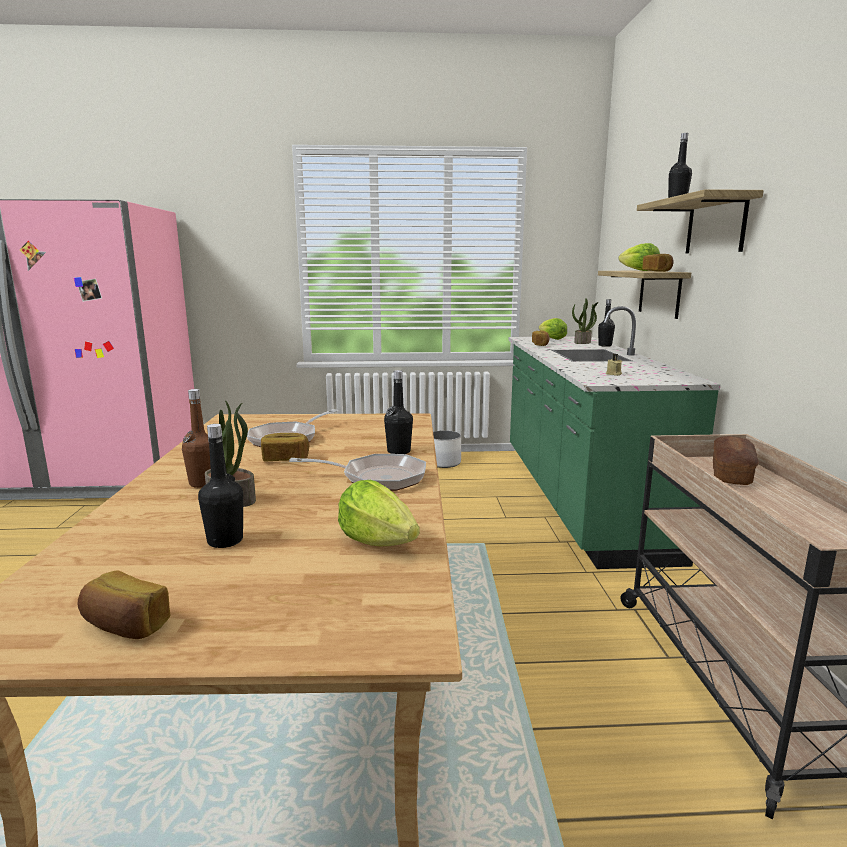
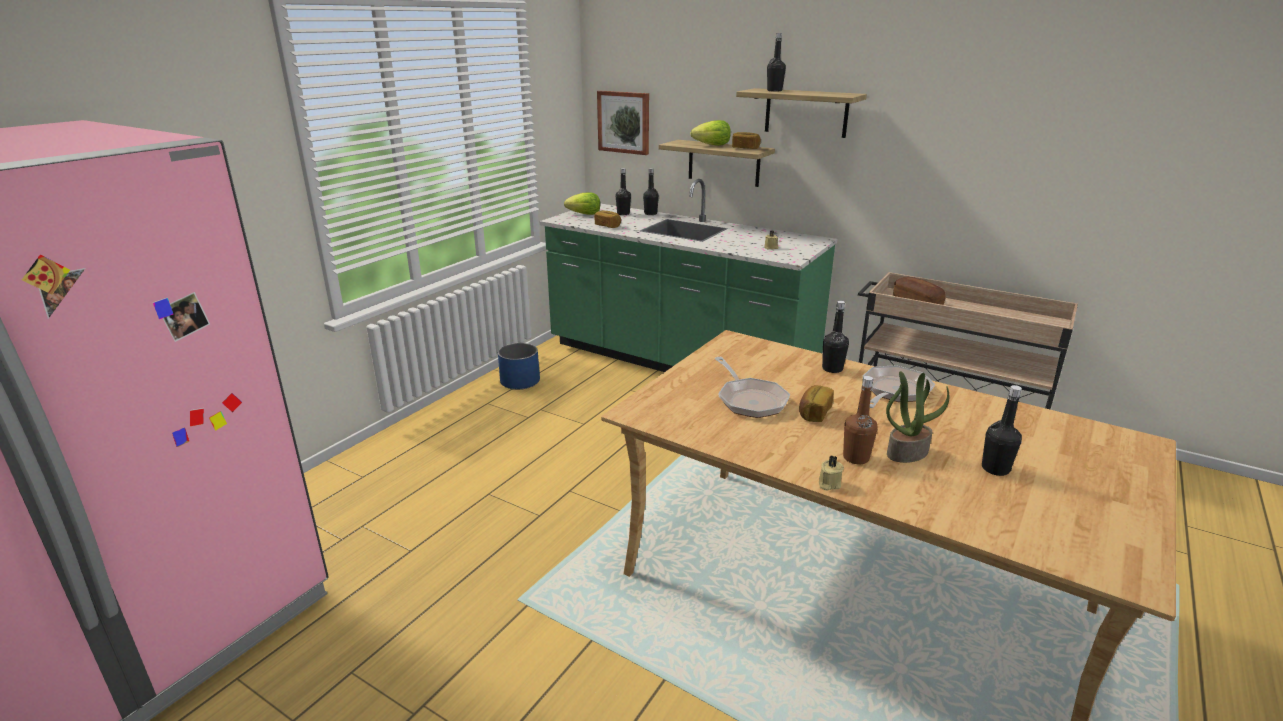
camera: 55 degrees left, 10 degrees up
(124, 626) = (1119, 520): bread -> none
(144, 481) = (828, 484): none -> beige candle
(377, 541) = (1017, 421): lettuce -> none
(443, 463) = (519, 382): white planter -> blue planter
(582, 342) = (623, 214): potted plant -> black bottle
(614, 257) = (624, 122): none -> picture

